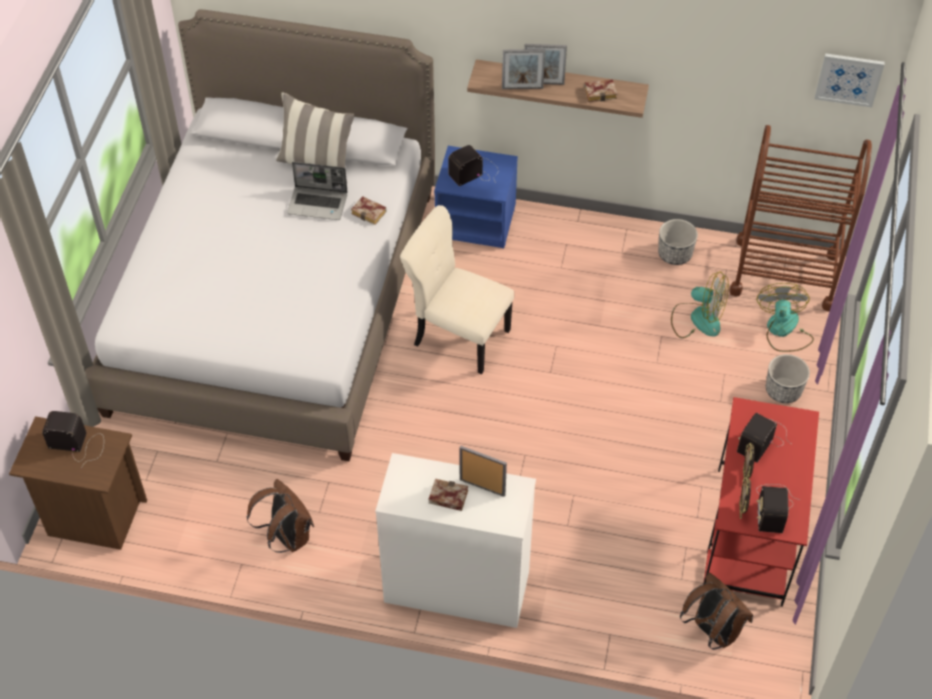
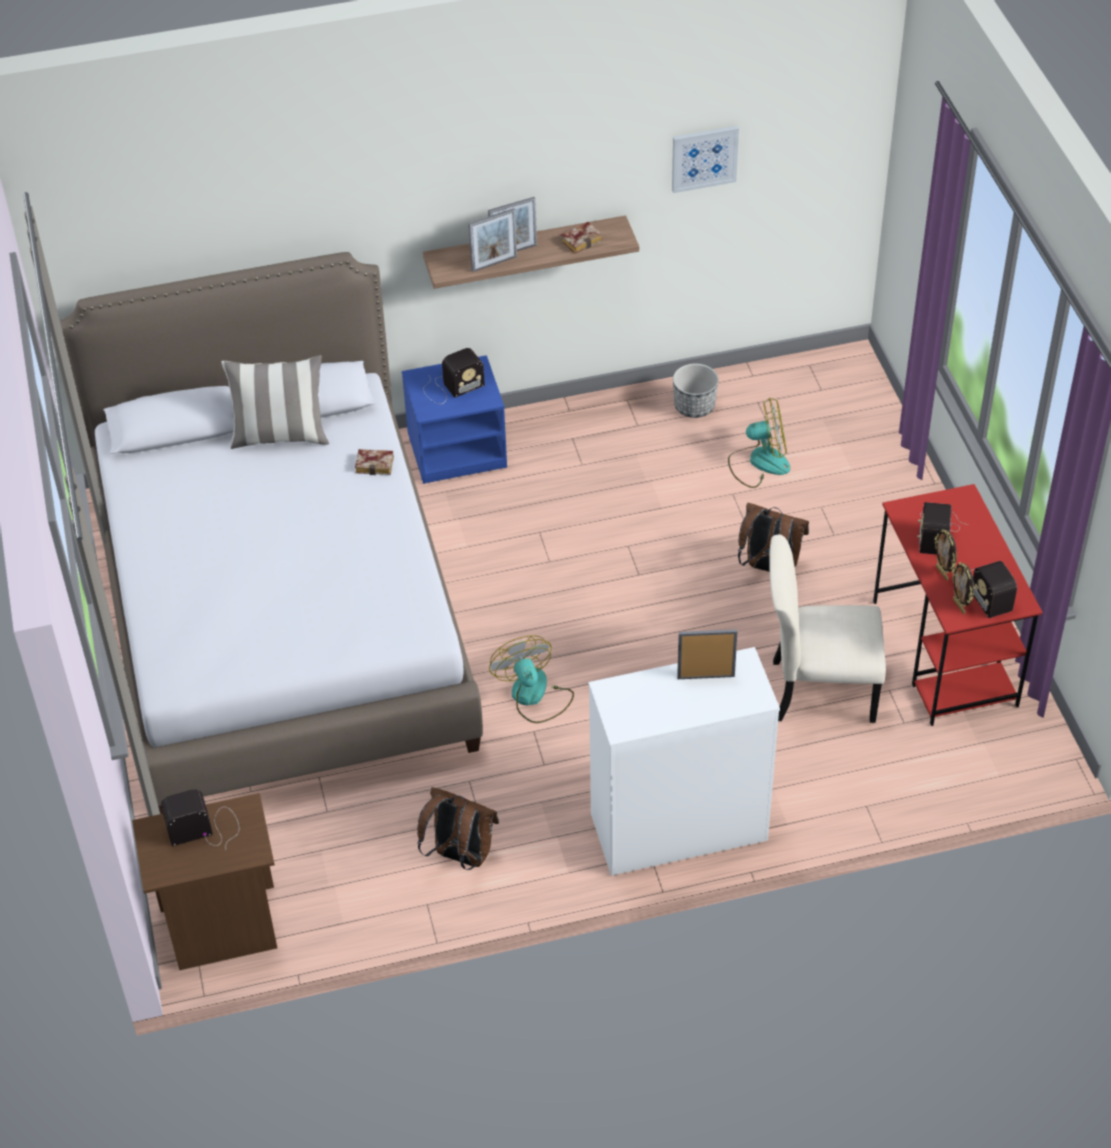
camera: 25 degrees left, 5 degrees down
(318, 204) = (311, 476): laptop -> none
(446, 497) = (676, 701): book -> none
(458, 335) = (515, 575): beige chair -> beige chair (817, 690)
(475, 172) = (451, 387): radio -> radio turned 150 degrees counterclockwise
(712, 630) = (965, 759): brown backpack -> brown backpack (769, 567)
(783, 330) = (853, 441): fan -> fan (534, 696)
(783, 390) = (890, 499): planter -> none
(784, 273) = (819, 384): brown cart -> none
(849, 79) = (841, 135): picture -> picture (704, 158)

